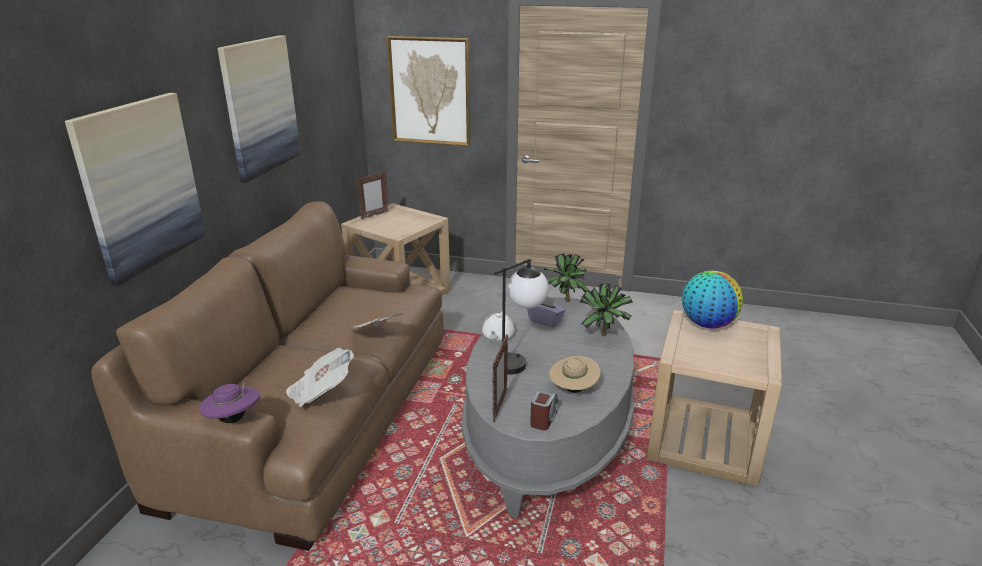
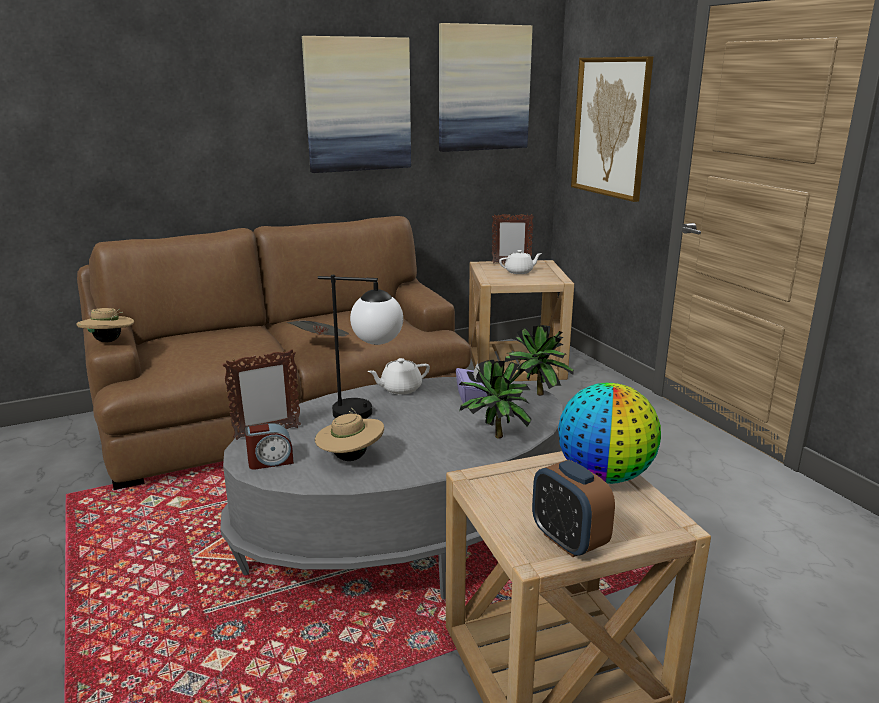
camera: 50 degrees right, 5 degrees down
(140, 185) = (174, 139): picture -> picture (483, 88)
(234, 419) = (109, 341): purple hat -> beige hat
(321, 391) = (202, 360): newspaper -> none
(394, 220) = (519, 272): none -> white teapot
(758, 359) = (568, 541): none -> alarm clock

